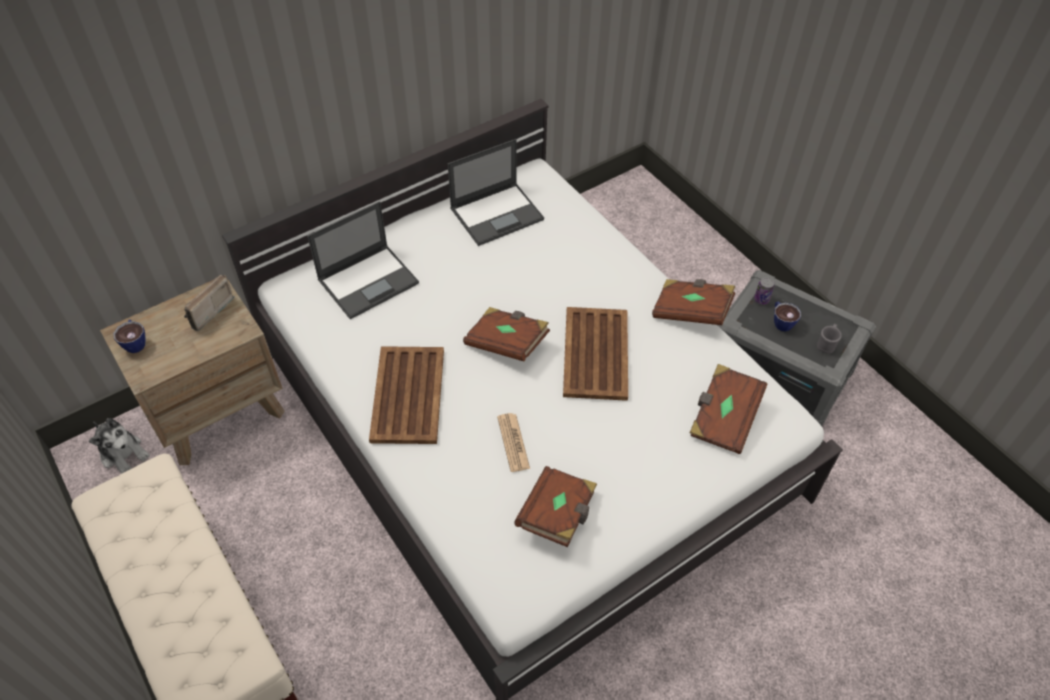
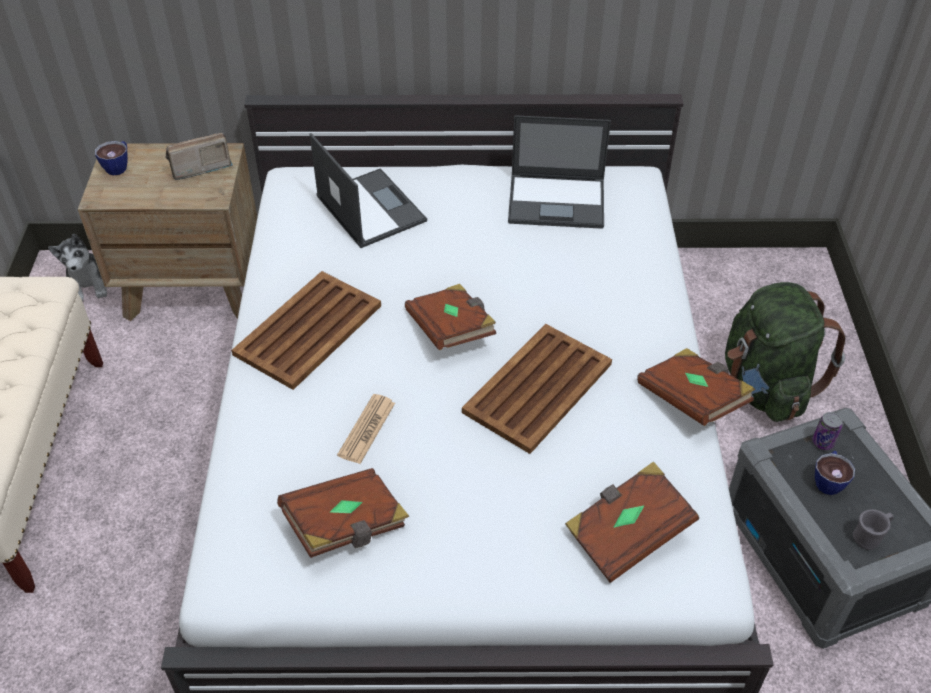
camera: 35 degrees right, 5 degrees down
(369, 281) = (369, 208): laptop -> laptop turned 120 degrees counterclockwise
(674, 279) = (765, 386): none -> green backpack

